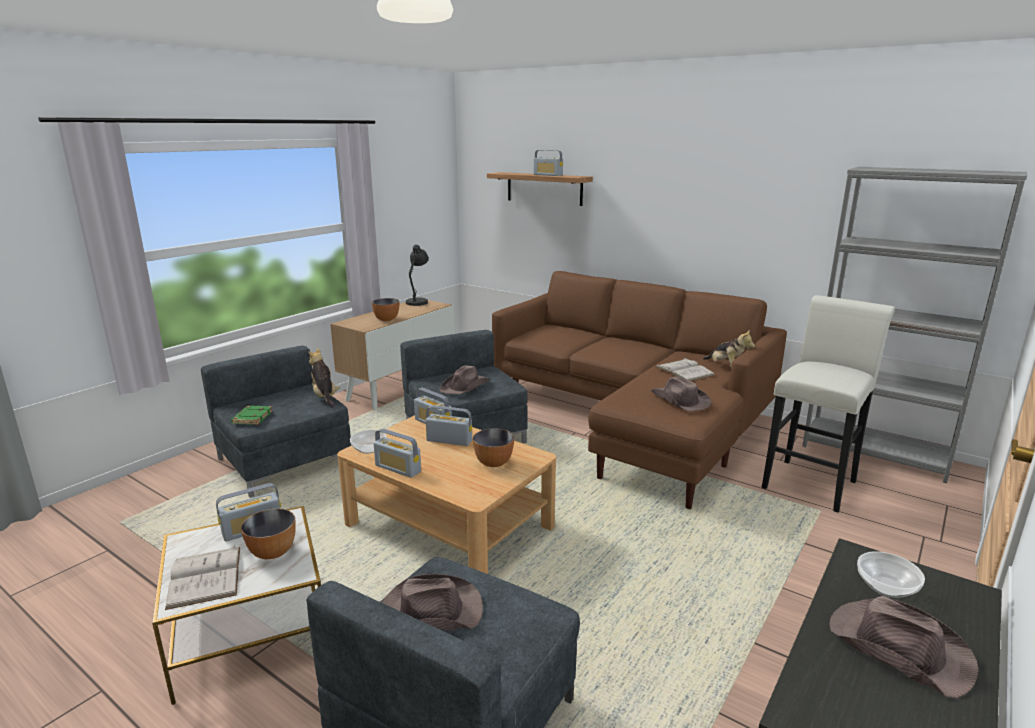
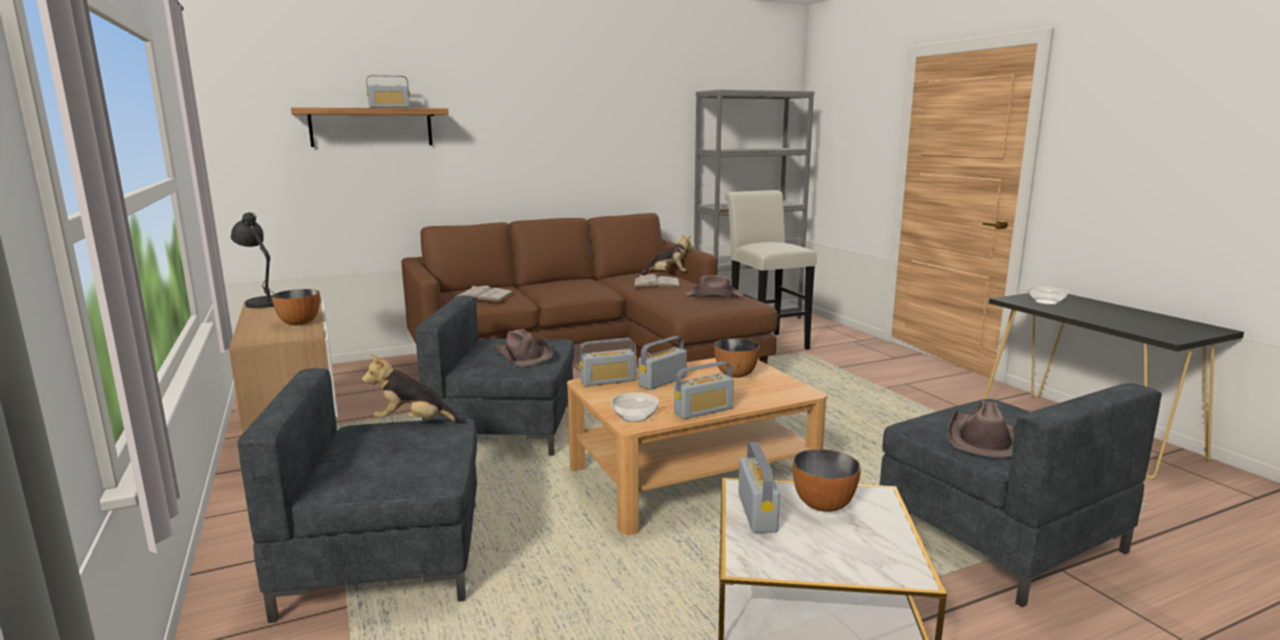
camera: 60 degrees left, 5 degrees down
(205, 576) = (856, 551): white book -> white book (483, 295)
(252, 418) = (410, 475): green book -> none
(897, 647) = (1104, 312): brown hat -> none

